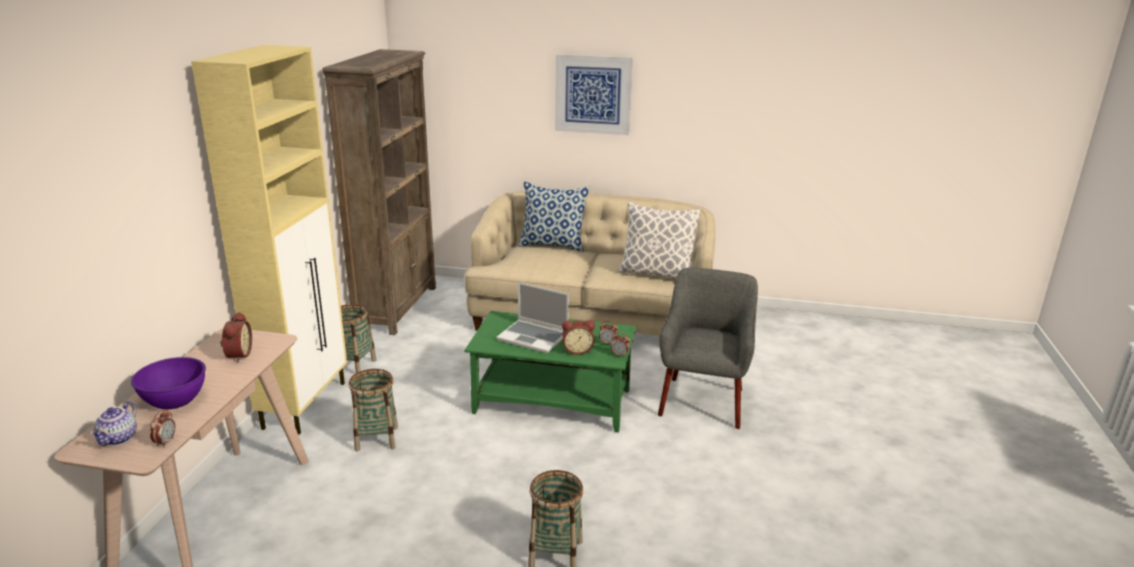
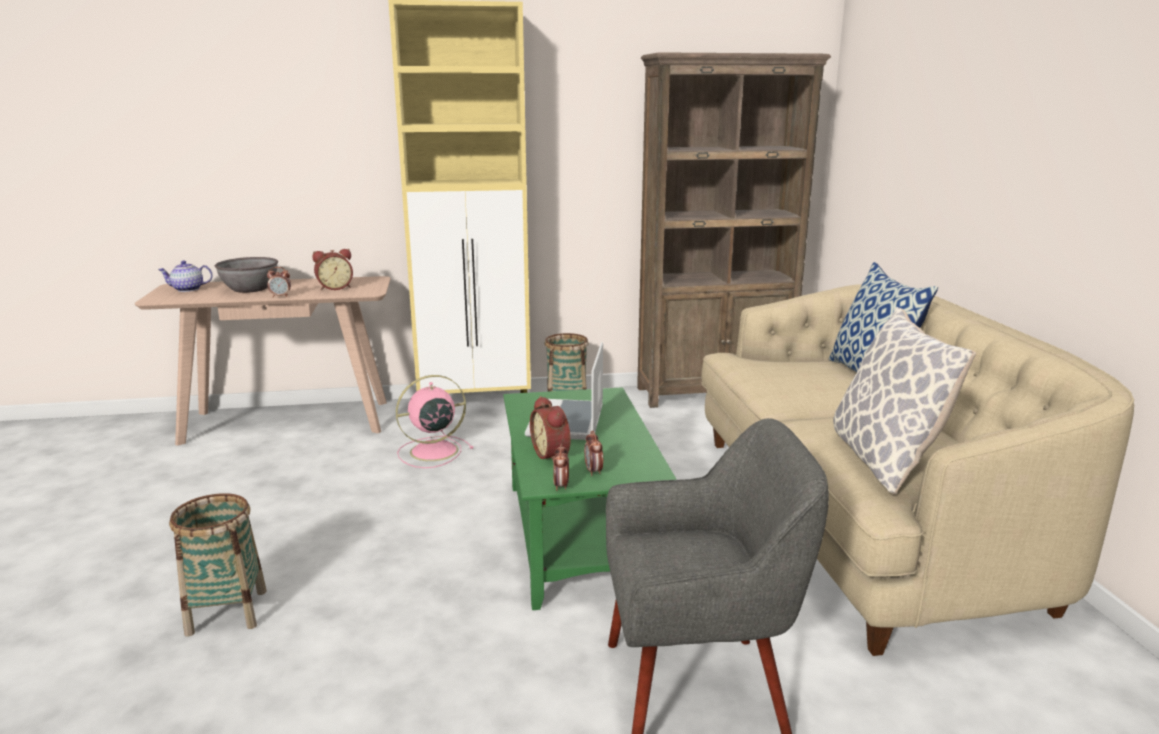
camera: 70 degrees right, 5 degrees down
(165, 442) = (179, 299): alarm clock -> alarm clock (281, 296)
(174, 400) = (250, 289): purple bowl -> grey bowl
(376, 438) = (431, 451): basket -> pink fan
(593, 94) = (1019, 122): picture -> none

